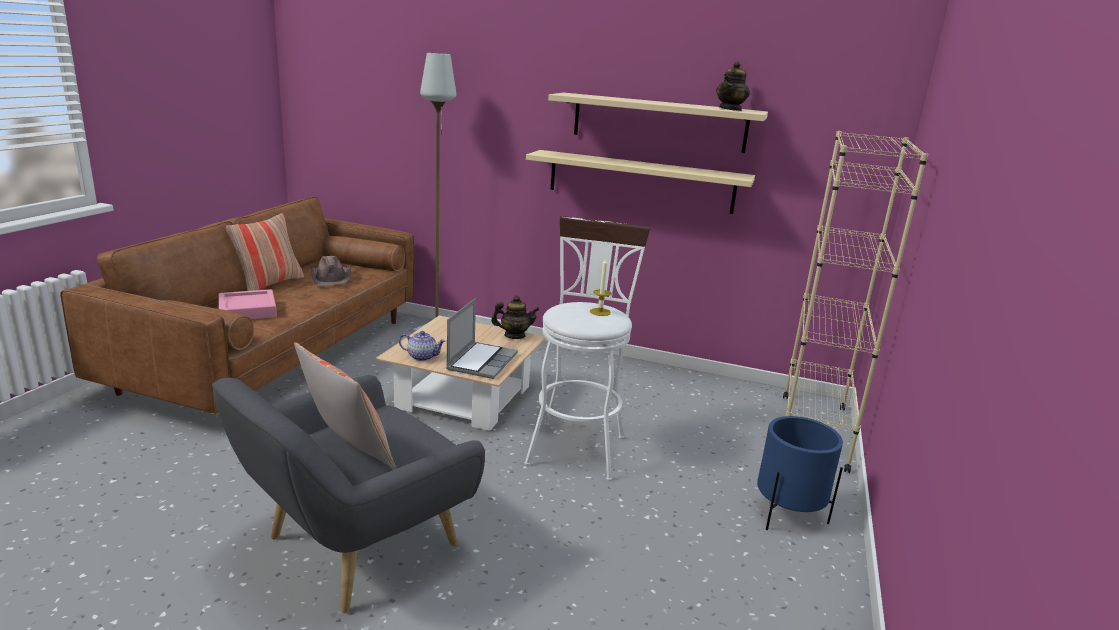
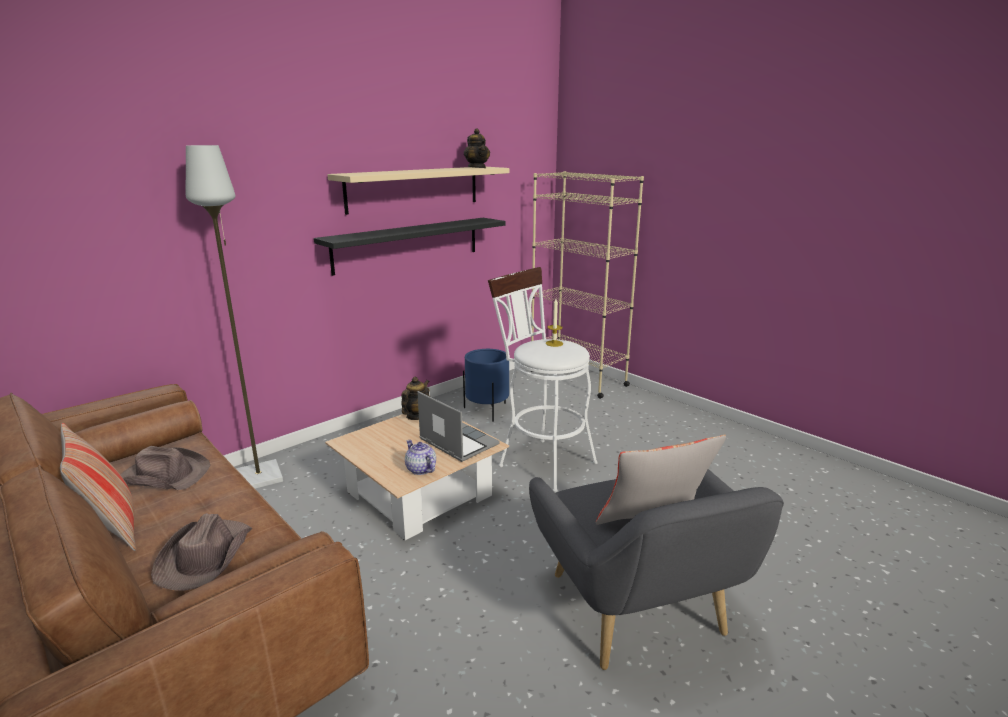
camera: 60 degrees left, 0 degrees up
(247, 311) = (205, 556): pink tray -> brown hat
(422, 357) = (420, 469): teapot -> teapot turned 75 degrees counterclockwise
(640, 181) = (408, 244): beige shelf -> black shelf
(787, 514) = (661, 417): blue planter -> blue planter (487, 410)

